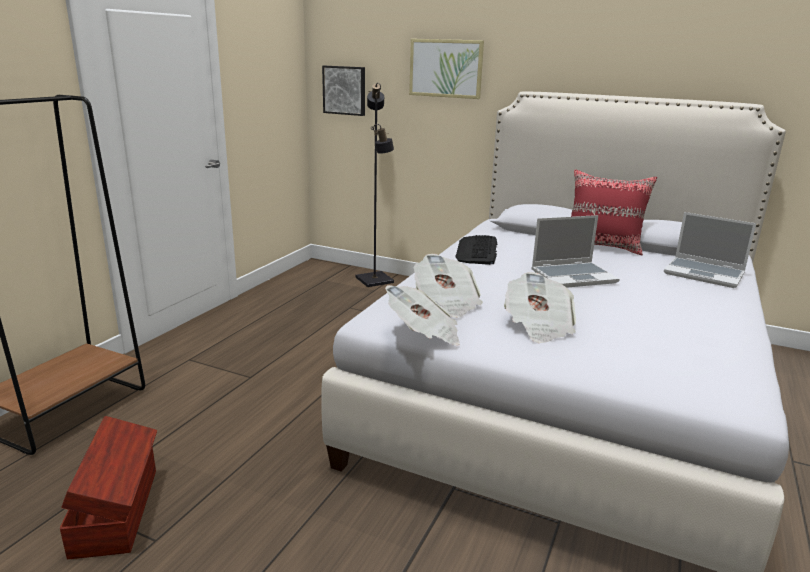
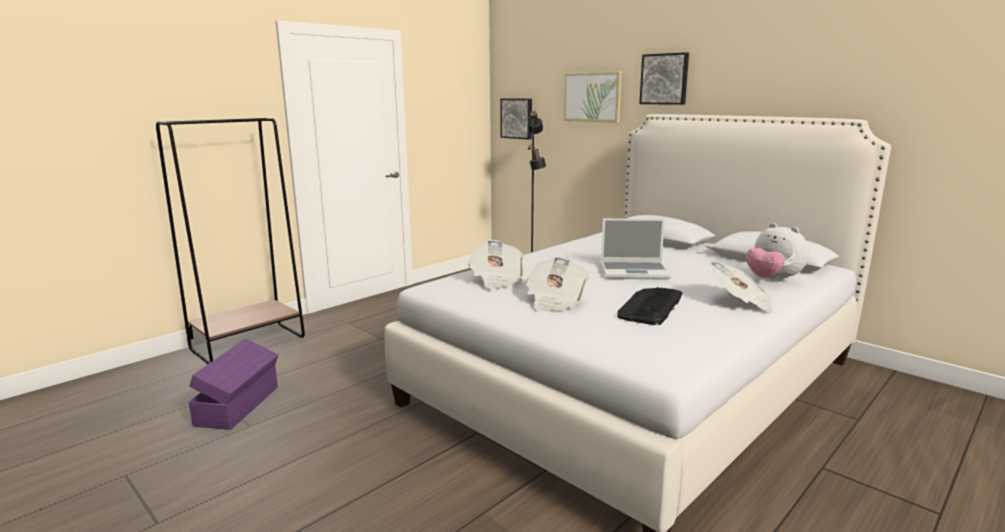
camera: 20 degrees right, 5 degrees down
(118, 510) = (239, 405): brown storage box -> purple storage box
(424, 334) = (455, 297): newspaper -> newspaper (740, 302)
(477, 251) = (572, 249): keyboard -> keyboard (650, 306)
(537, 52) = (664, 79): none -> picture
(602, 246) = (696, 253): red pillow -> none
(705, 274) = (772, 280): laptop -> plush toy

